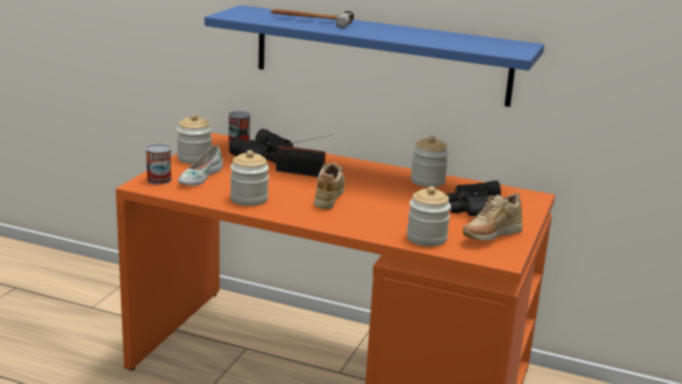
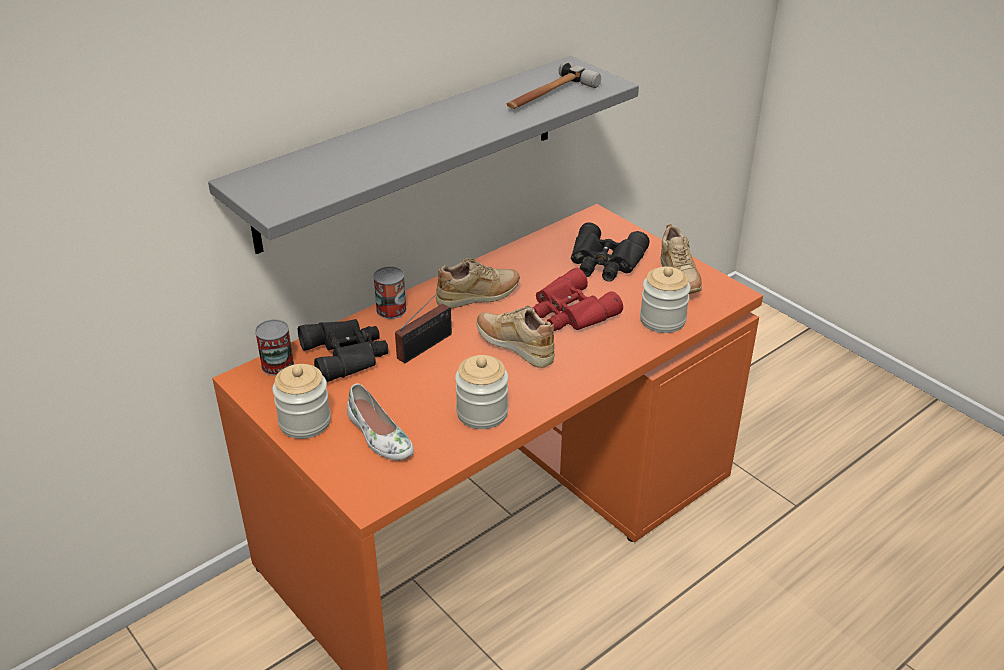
camera: 60 degrees left, 15 degrees up
(159, 180) = (361, 477): can -> can (391, 310)
(310, 21) = (363, 155): hammer -> hammer (549, 96)
(372, 178) = (478, 298): none -> beige shoe
(381, 55) = (410, 151): blue shelf -> grey shelf
(393, 207) = (570, 313): none -> red binoculars
(427, 181) = (514, 264): jar -> none

